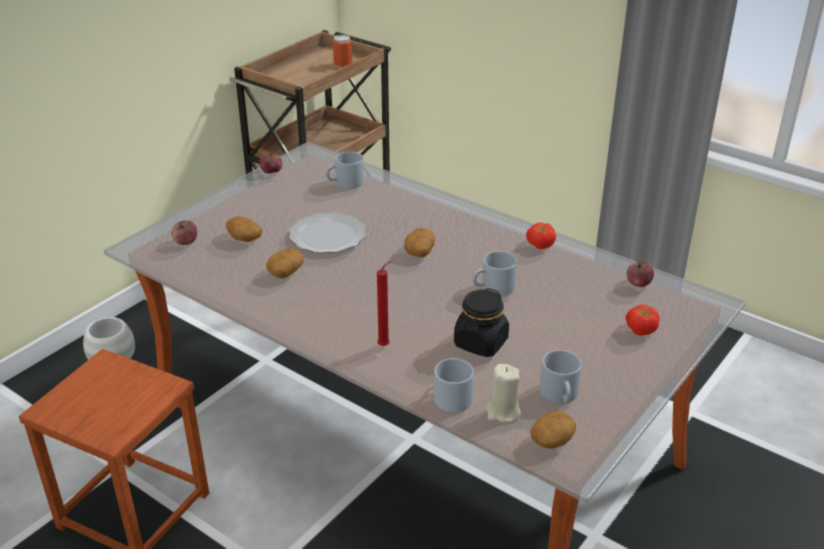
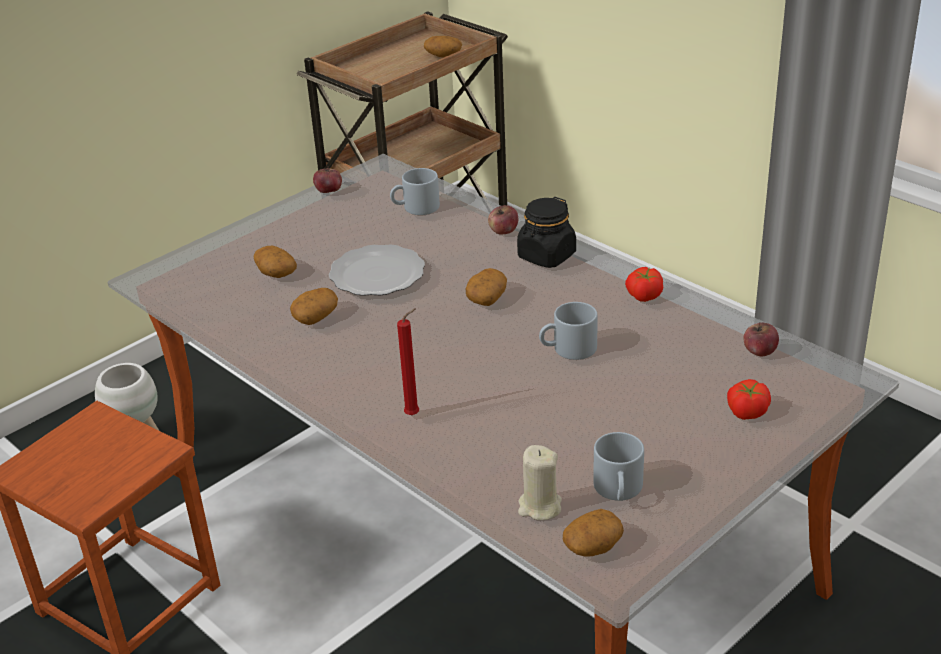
camera: 10 degrees right, 0 degrees up
(185, 242) = (205, 275): apple -> apple (503, 231)
(343, 64) = (443, 56): can -> potato
(452, 394) = (481, 481): grey mug -> none
(480, 343) = (534, 418): black jar -> black jar (546, 256)

